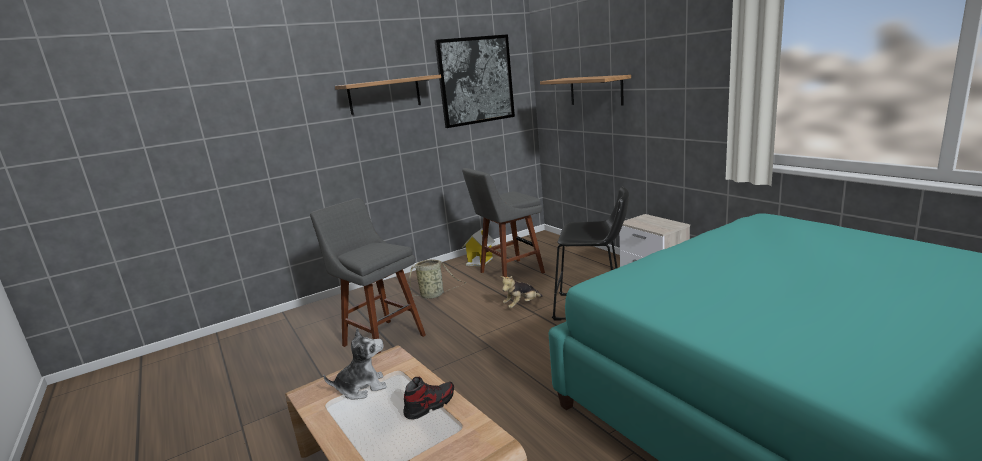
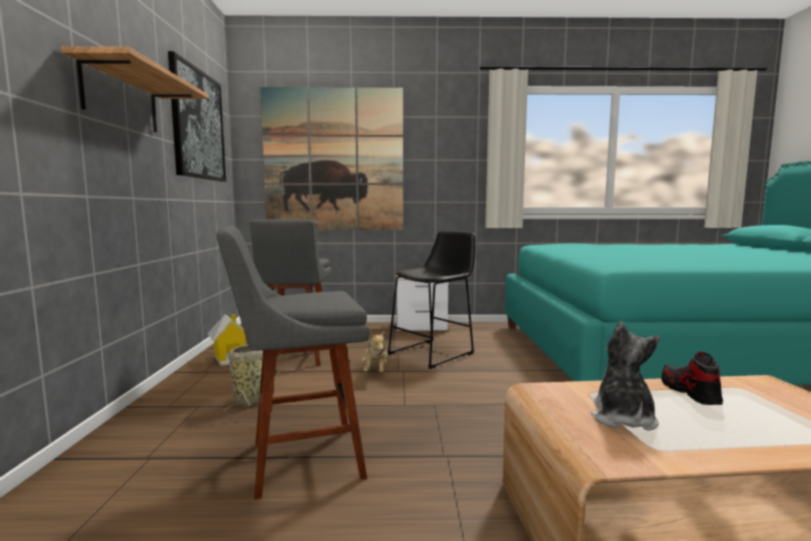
camera: 60 degrees left, 10 degrees down
(596, 90) = (333, 160): shelf -> picture

